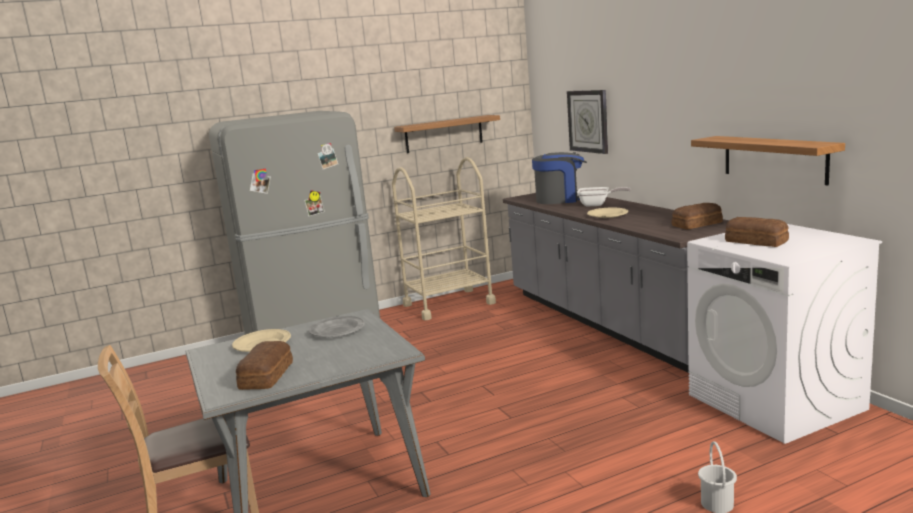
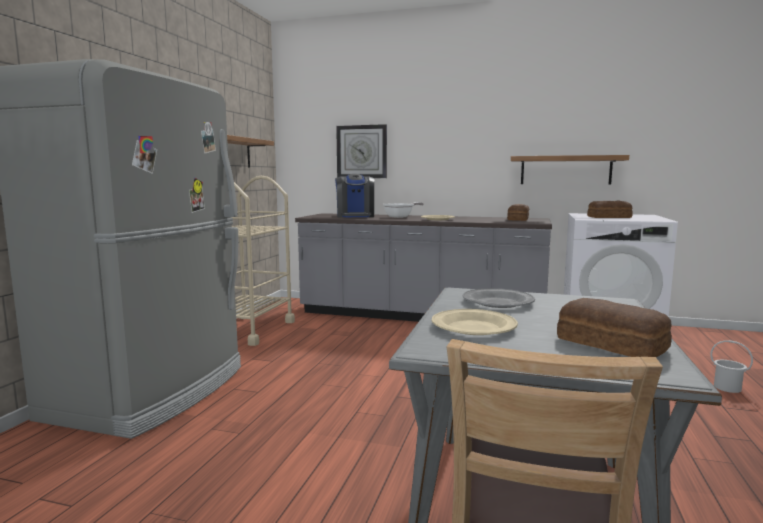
camera: 50 degrees left, 5 degrees down
(561, 199) = (355, 216): coffee machine -> coffee machine turned 135 degrees clockwise

